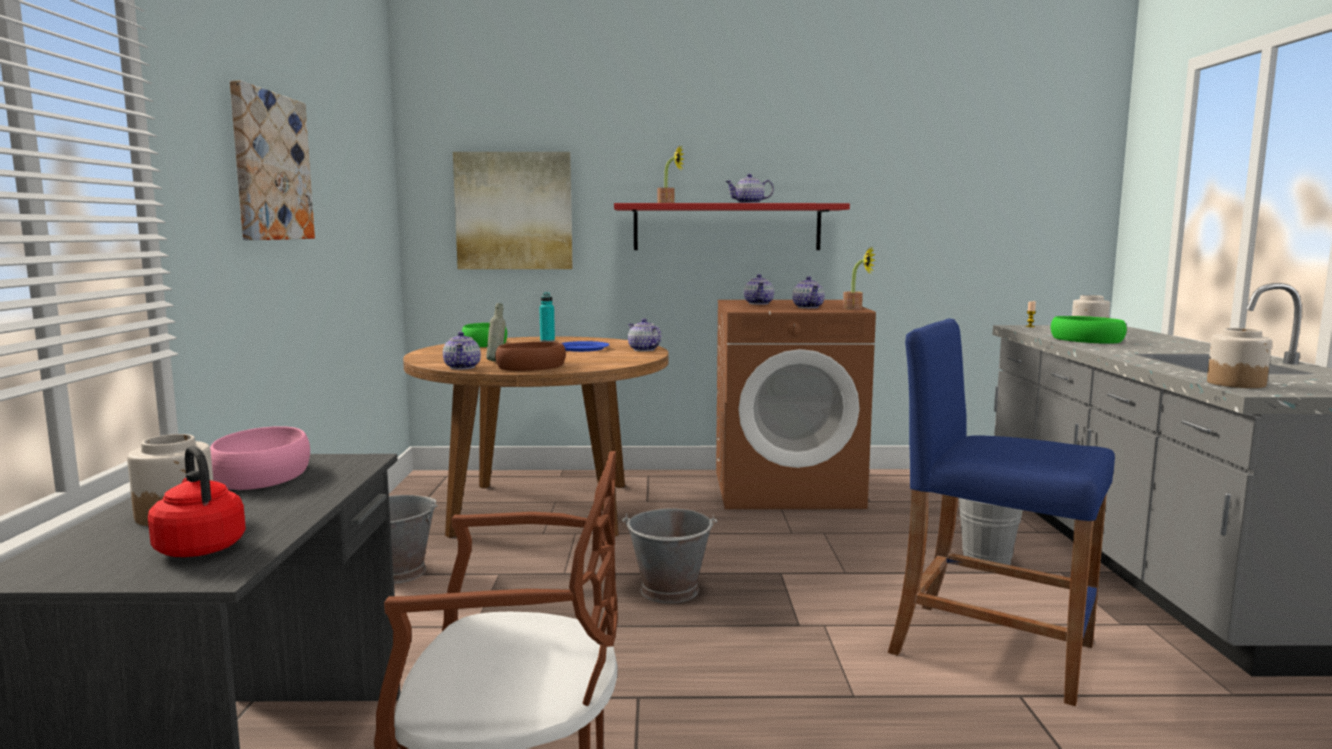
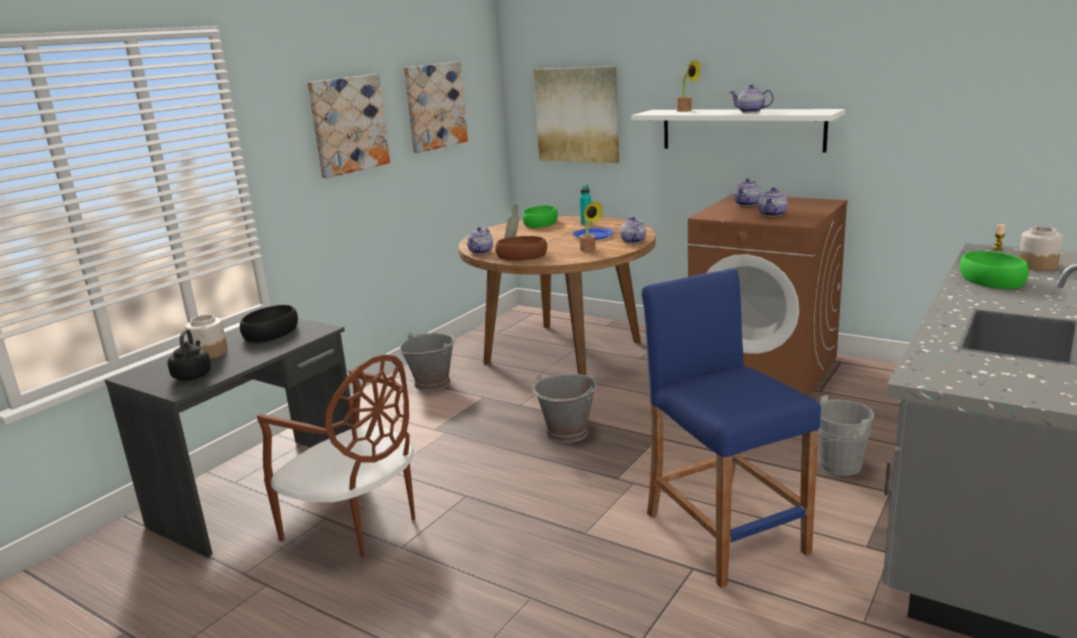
camera: 35 degrees right, 10 degrees up
(199, 547) = (193, 375): red kettle -> black kettle
(263, 474) = (271, 332): pink bowl -> black bowl
(347, 175) = (435, 106): none -> picture
(727, 227) = (741, 129): red shelf -> white shelf
(856, 309) = (807, 221): potted plant -> potted plant (589, 250)
(1236, 383) = (935, 366): jar -> none

